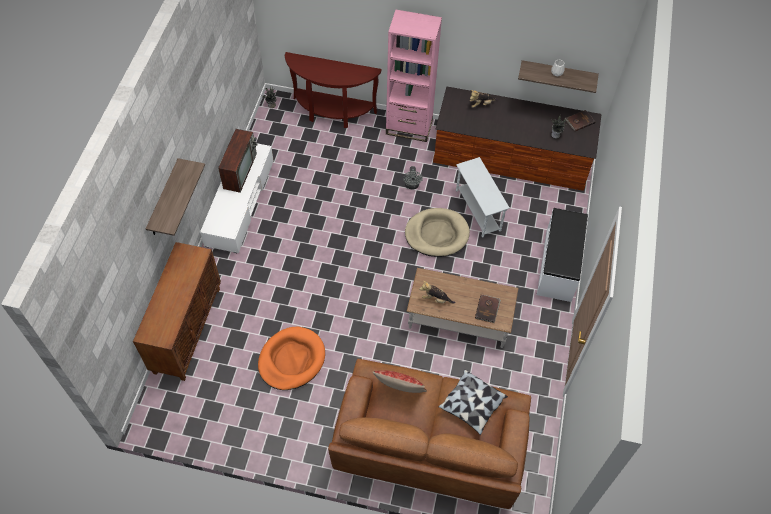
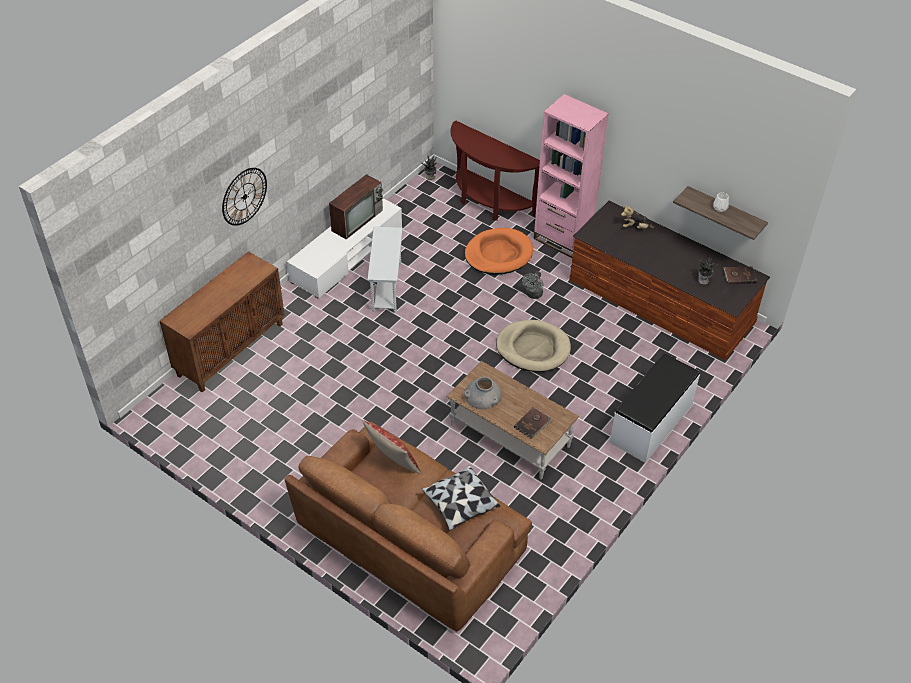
camera: 25 degrees right, 10 degrees down
(164, 199) = (244, 196): shelf -> wall clock
(291, 360) = (315, 411): orange dog bed -> orange dog bed (498, 254)
(435, 299) = (483, 395): plush toy -> grey vase
(478, 210) = (592, 341): white side table -> white side table (387, 287)

